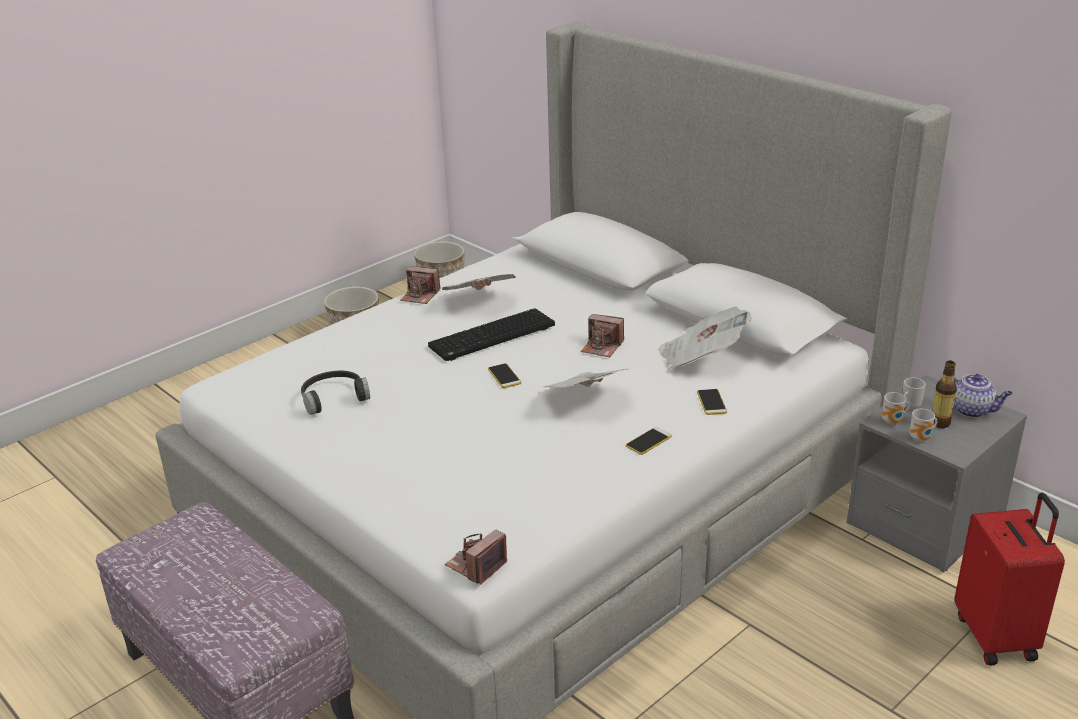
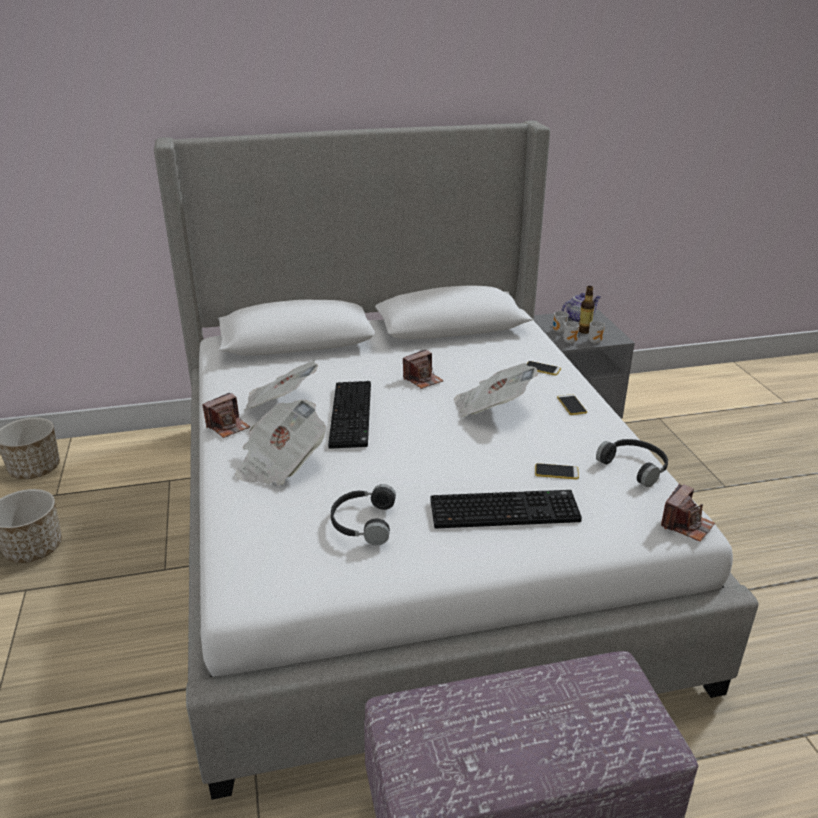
camera: 60 degrees left, 0 degrees up
(411, 457) = (505, 509): none -> keyboard
(476, 565) = (686, 525): camera -> camera turned 120 degrees counterclockwise
(504, 376) = (421, 429): phone -> phone (556, 472)
(559, 511) = (635, 466): none -> black headphones
(701, 358) = (481, 353): newspaper -> newspaper (280, 463)
(997, 636) = (684, 428): red suitcase -> none

